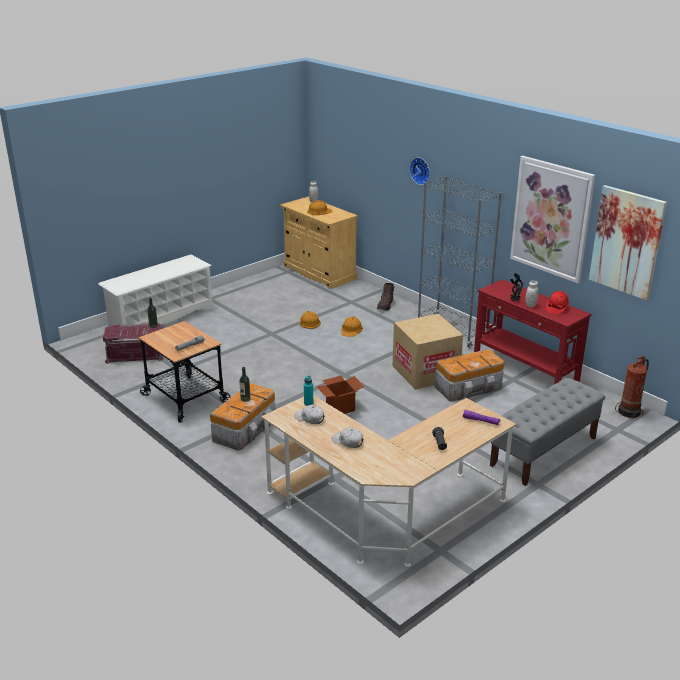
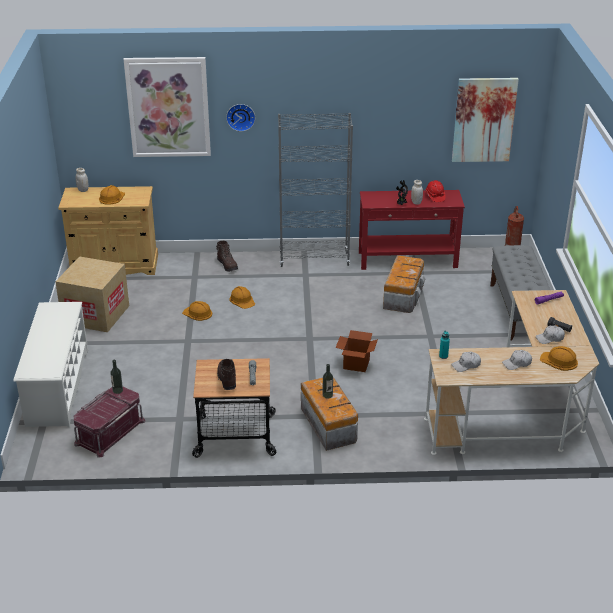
camera: 50 degrees left, 5 degrees up
(173, 339) = (226, 379): none -> brown boot
(384, 462) = (559, 361): none -> orange hard hat
(415, 444) = (550, 338): none -> white cap
(425, 372) = (357, 301): cardboard box -> cardboard box (96, 314)
(551, 218) = (406, 121): picture -> picture (168, 107)

